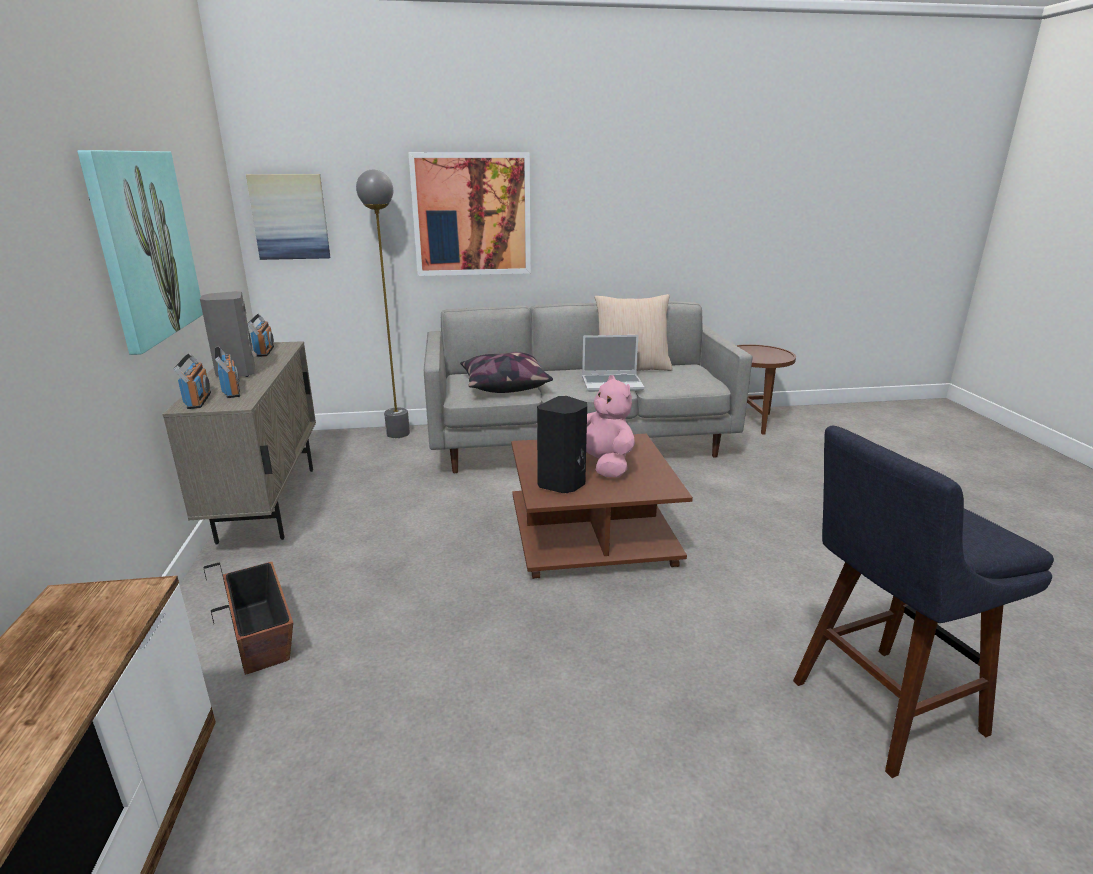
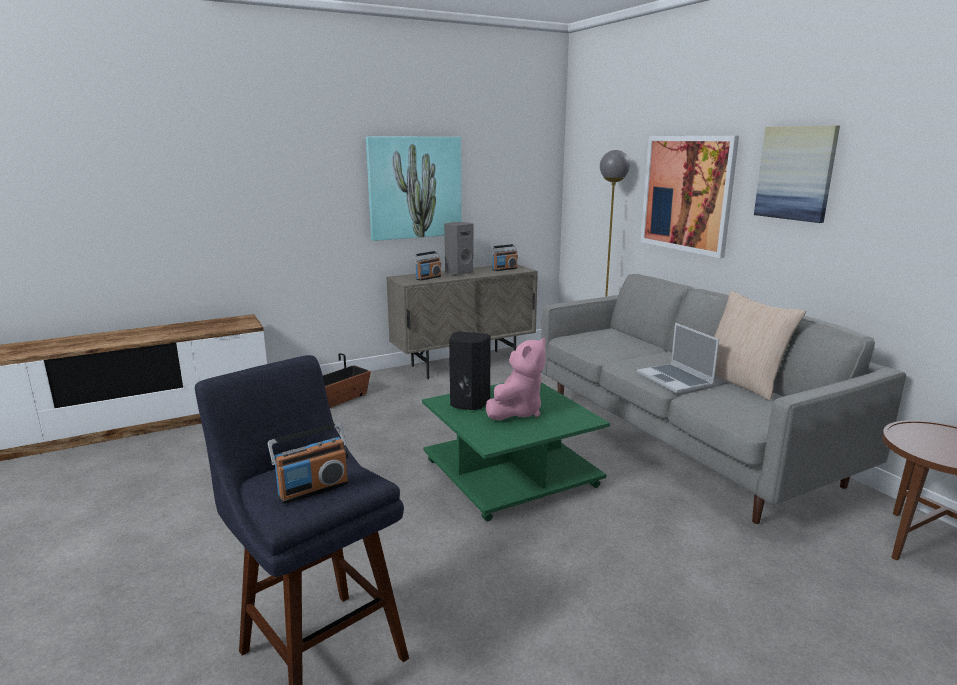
camera: 70 degrees right, 5 degrees down
(198, 400) = (408, 277): radio -> radio (313, 489)
(290, 217) = (584, 183): picture -> picture (795, 173)
(504, 386) = (608, 346): pillow -> none
(593, 533) = (513, 473): brown coffee table -> green coffee table

